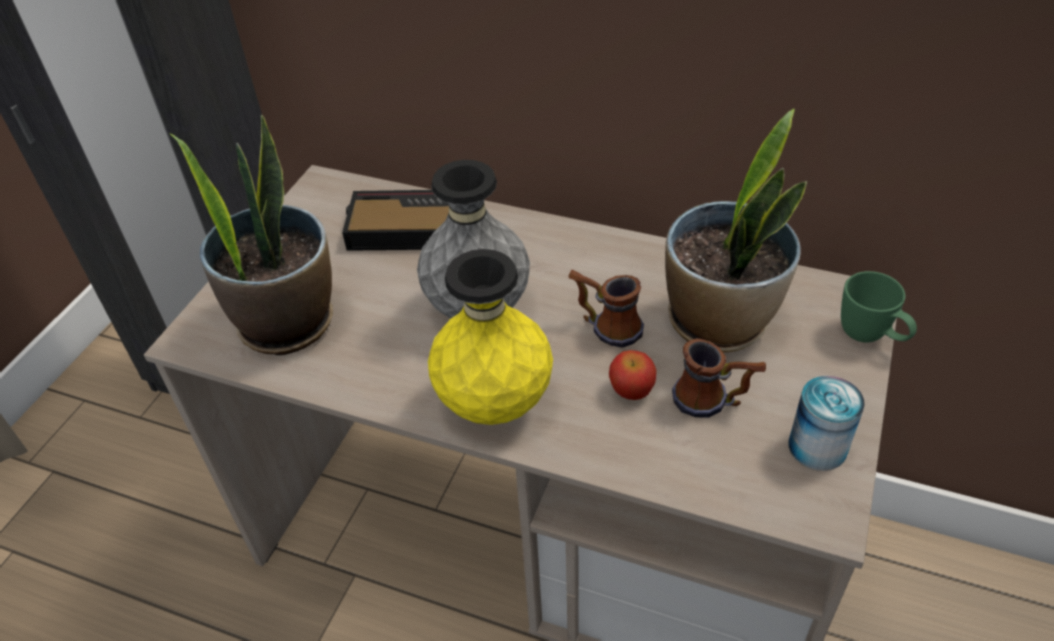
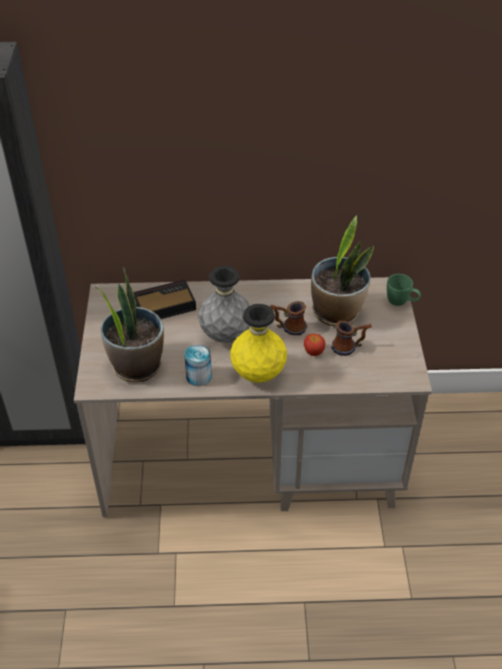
camera: 25 degrees left, 0 degrees up
(817, 447) = (398, 353): can -> can (199, 376)

